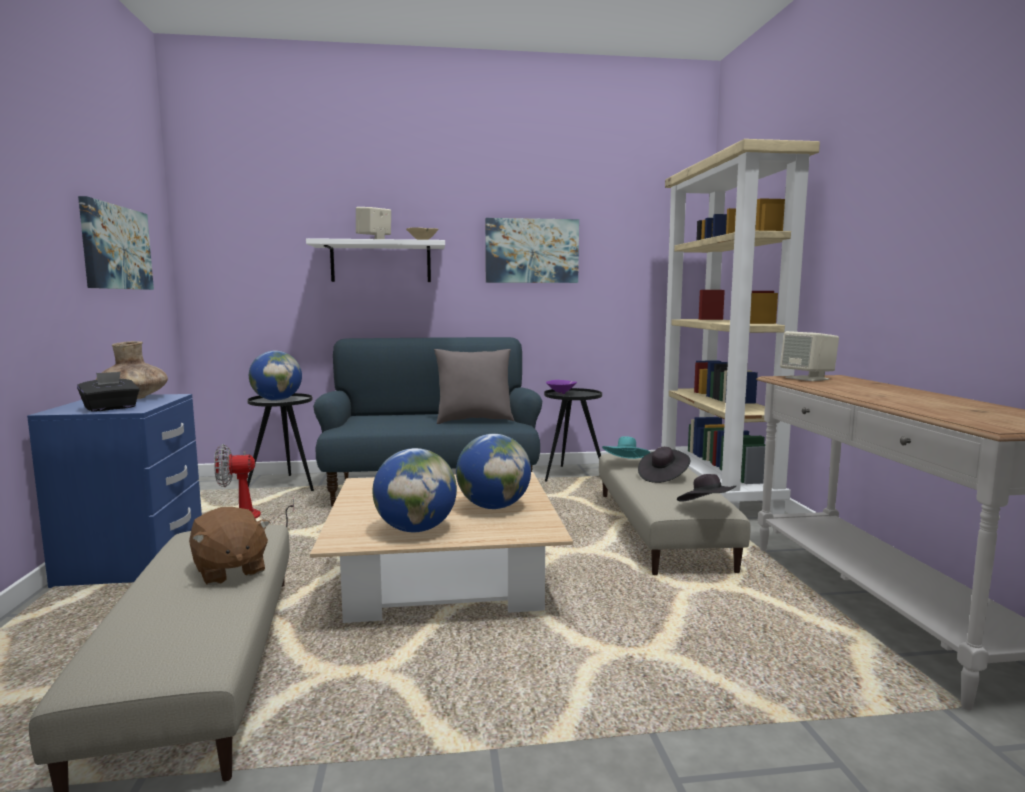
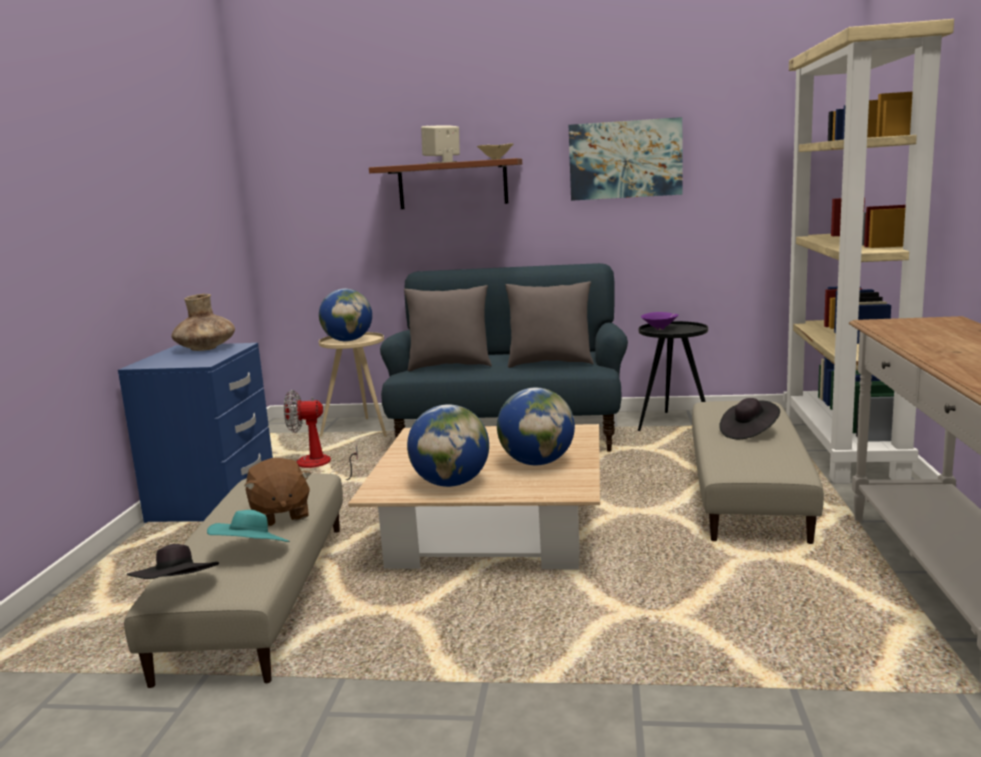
camera: 15 degrees right, 5 degrees up
(111, 408) = (185, 361): black tissue box -> none
(116, 247) = (186, 196): picture -> none
(285, 485) = (360, 429): black side table -> beige side table
(381, 262) = (452, 184): white shelf -> brown shelf
(381, 423) = (450, 366): none -> grey pillow
(626, 463) = (715, 414): turquoise hat -> turquoise hat (251, 553)
(706, 508) = (775, 471): black hat -> black hat (178, 591)
(808, 378) = (906, 323): beige speaker -> none

